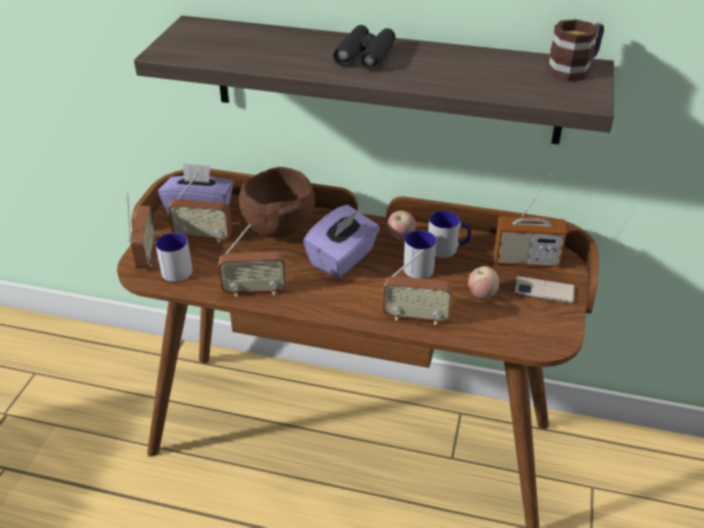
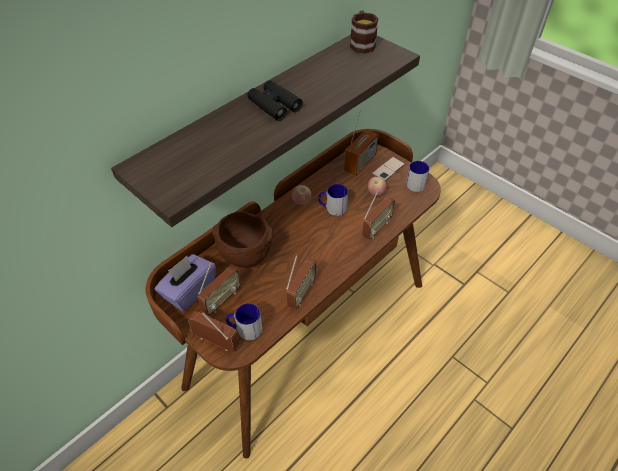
camera: 60 degrees left, 10 degrees up
(343, 258) = (301, 237): purple tissue box -> none
(448, 248) = (327, 187): mug -> mug (417, 182)

